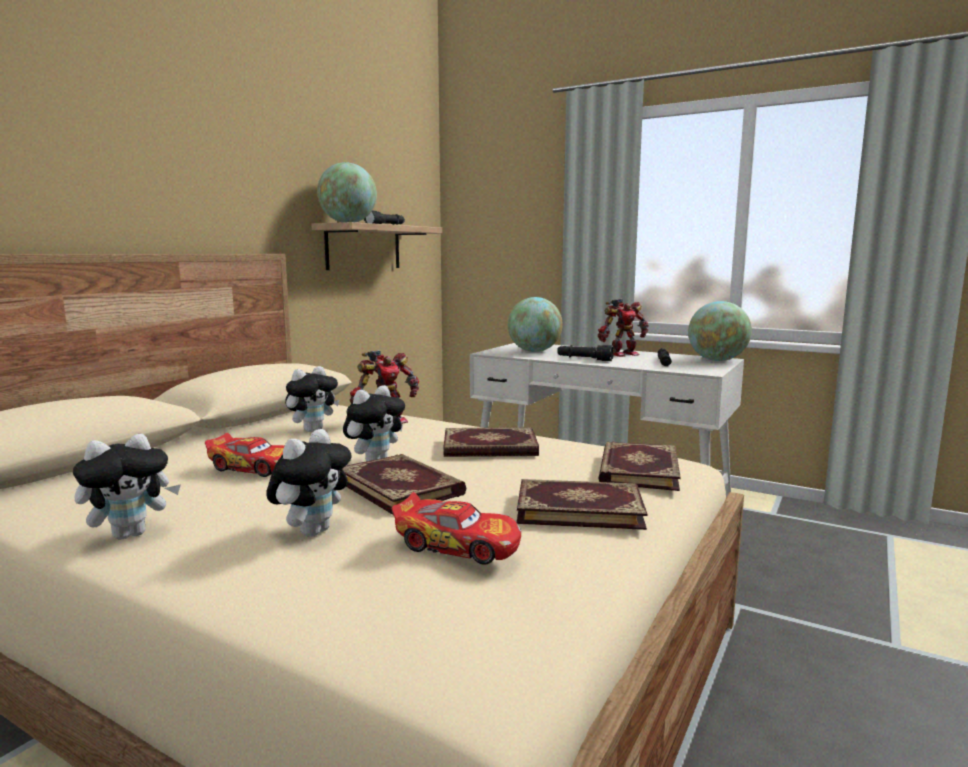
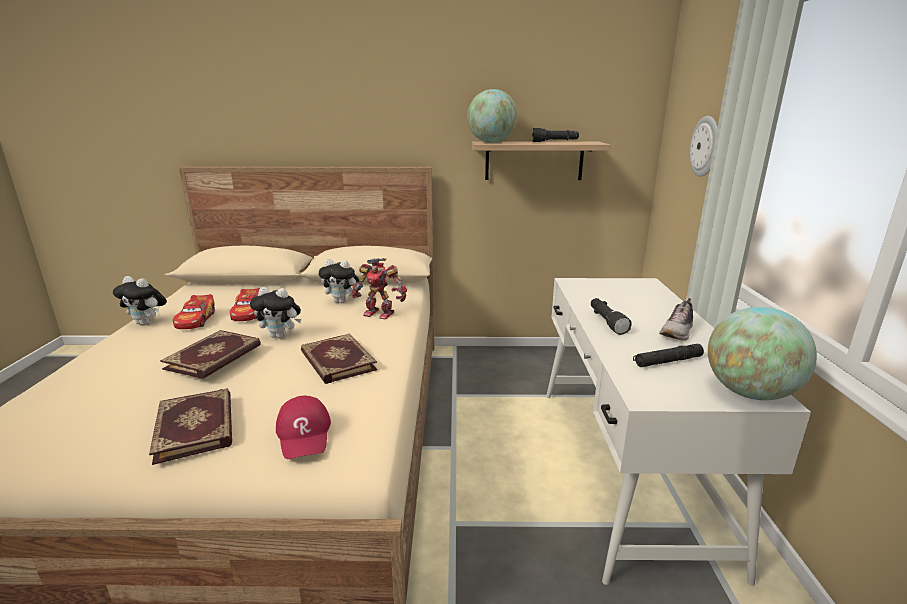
camera: 60 degrees right, 10 degrees up
(312, 531) = (146, 357): plush toy -> none
(458, 545) = (103, 399): toy car -> toy car (196, 320)
(524, 226) = (705, 146): none -> wall clock
(534, 351) = (612, 294): globe -> none
(622, 354) = (677, 332): toy robot -> shoe
(637, 470) = (304, 434): book -> red cap

